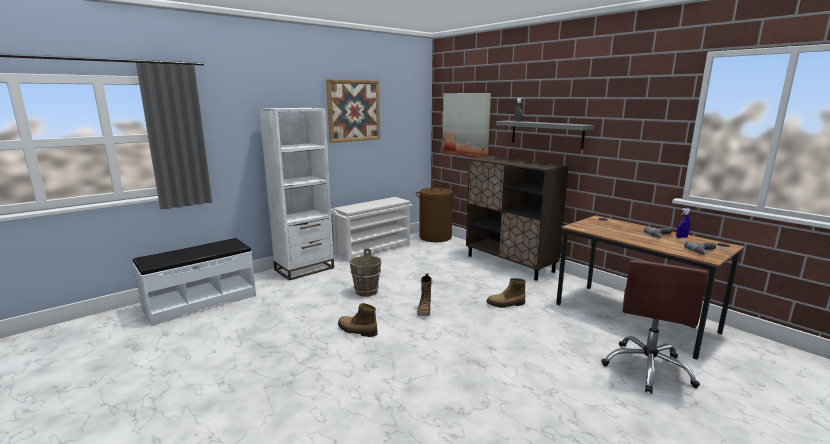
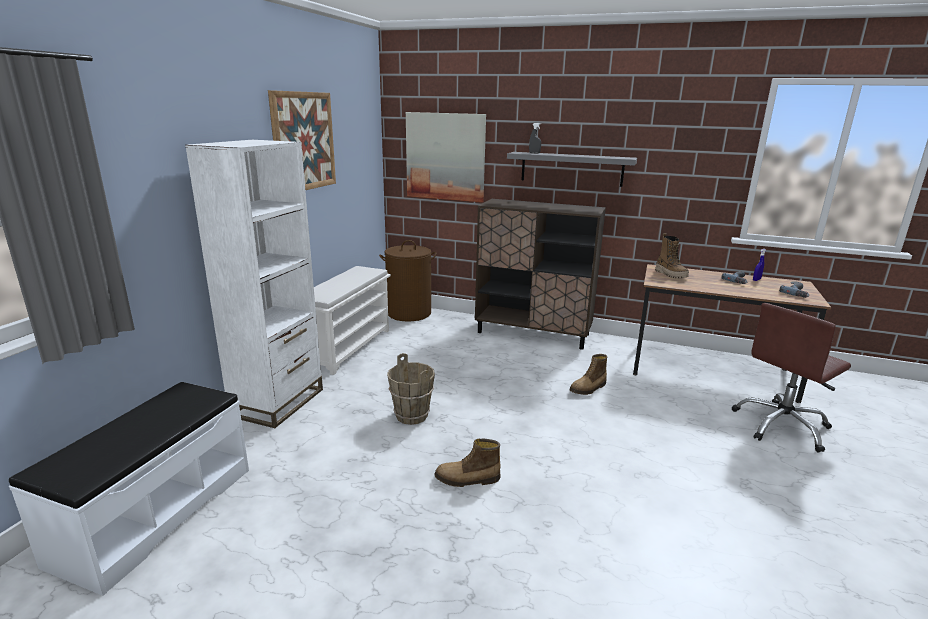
camera: 30 degrees left, 5 degrees up
(424, 310) = (514, 422): boot -> boot (671, 274)
(648, 368) = (781, 426): brown office chair -> brown office chair turned 60 degrees clockwise

